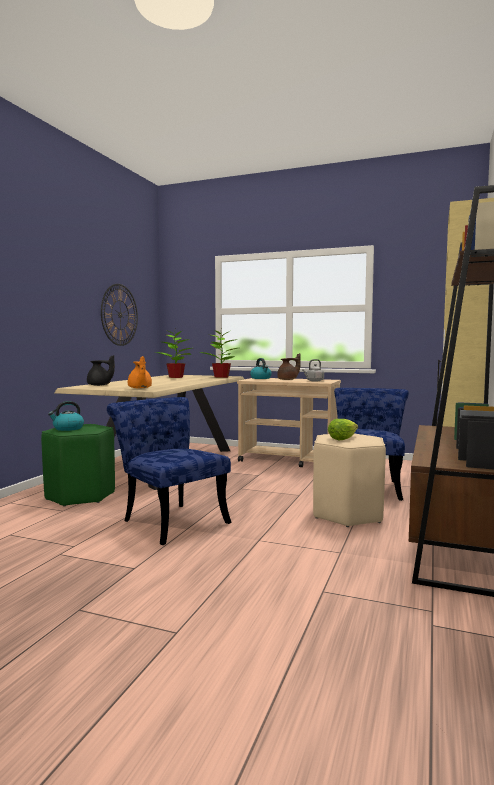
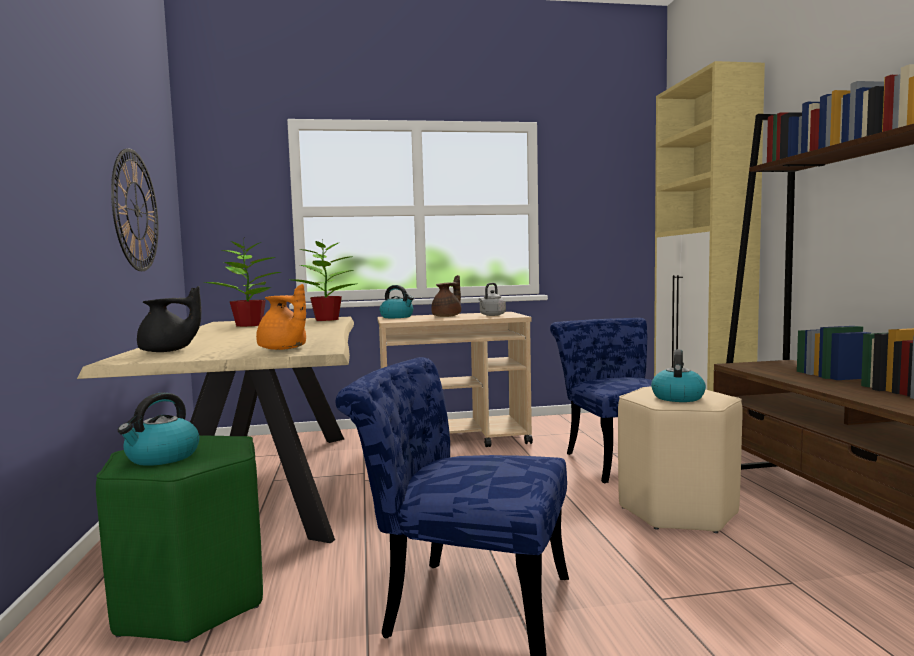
camera: 30 degrees left, 0 degrees up
(342, 438) = (677, 397): lettuce -> kettle

